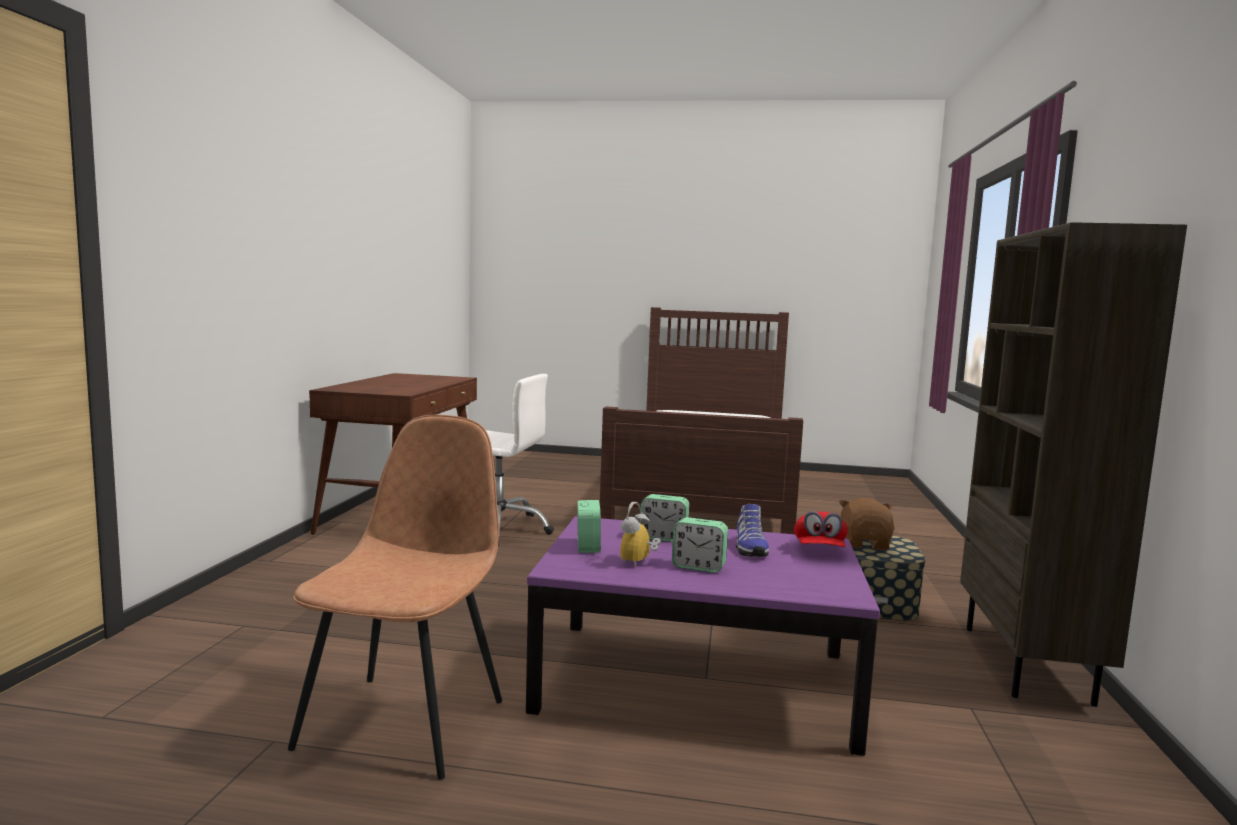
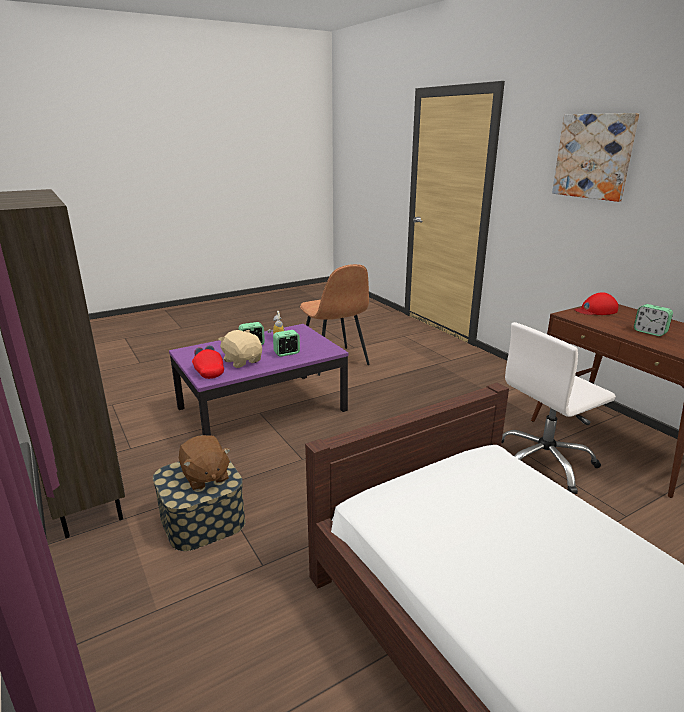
camera: 140 degrees right, 15 degrees up
(255, 202) = (594, 156): none -> picture
(367, 390) = (595, 310): none -> red cap
(588, 547) = (307, 338): alarm clock -> alarm clock (650, 332)
(749, 548) = (242, 361): shoe -> beige plush toy

